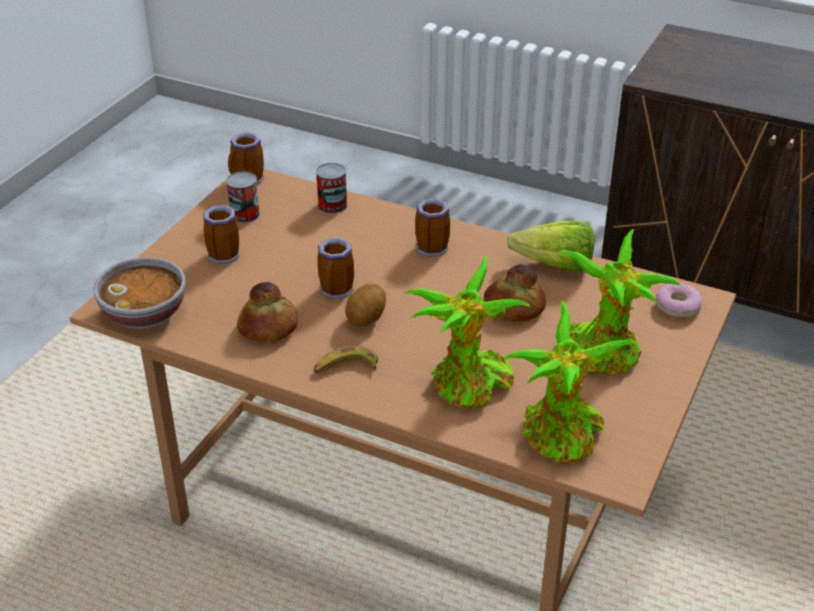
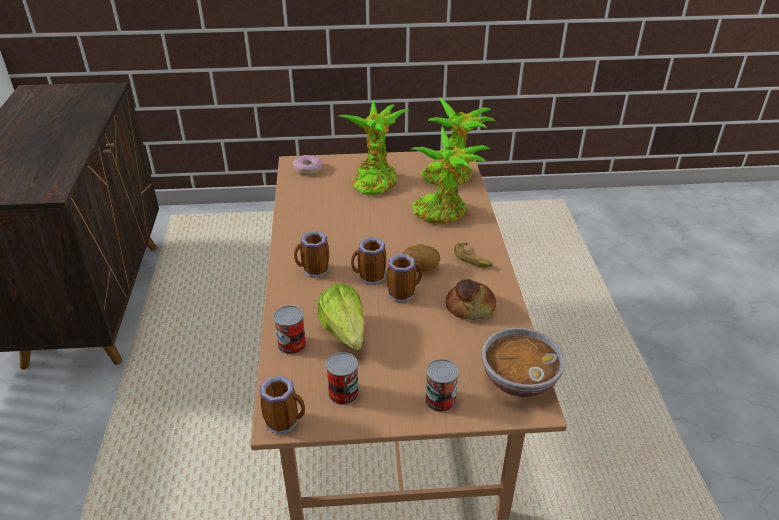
camera: 120 degrees left, 0 degrees up
(178, 260) = (440, 400): none -> can
(224, 253) = (408, 376): mug -> mug (369, 278)
(513, 307) = (356, 218): bread -> none
(548, 264) = (298, 219): lettuce -> lettuce (345, 337)

